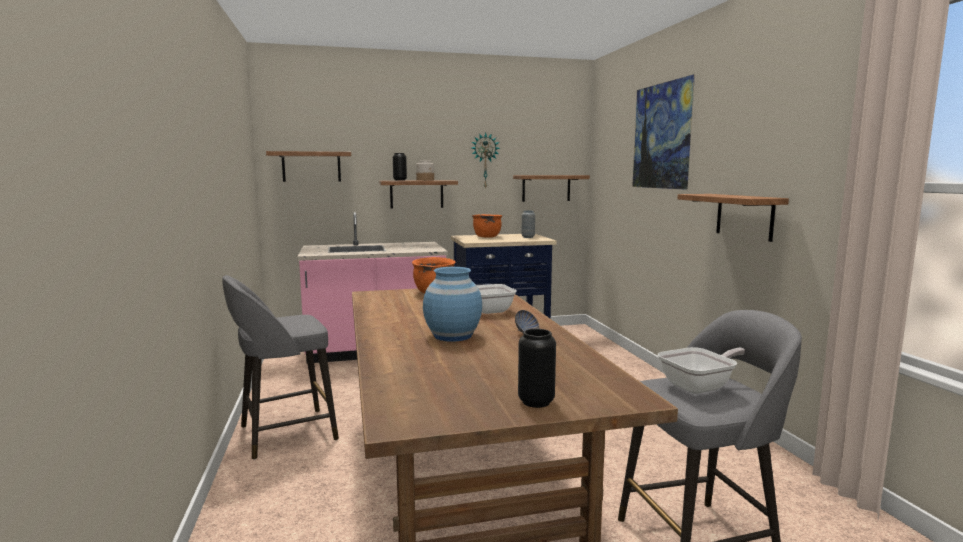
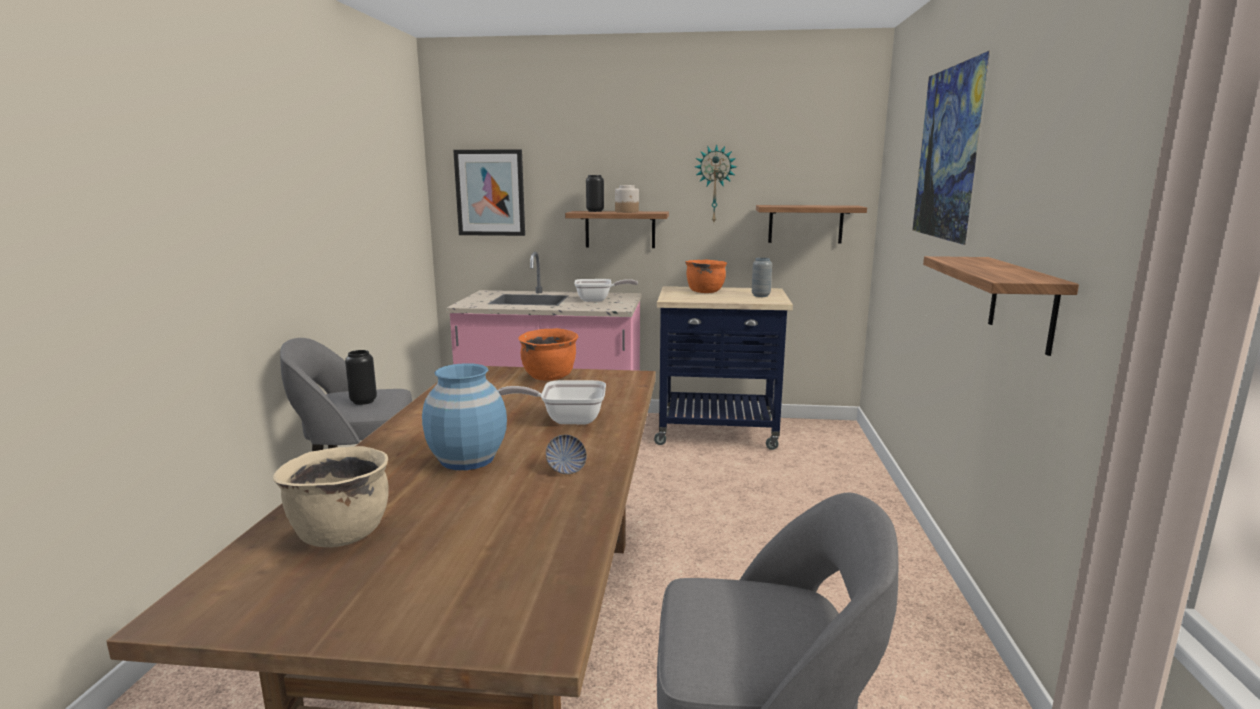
camera: 20 degrees right, 5 degrees up
(311, 167) = (490, 193): shelf -> picture
(433, 377) = (340, 533): none -> beige cooking pot
(536, 402) = (397, 612): black vase -> black vase (363, 401)
(701, 386) = (750, 615): frying pan -> frying pan (598, 300)

